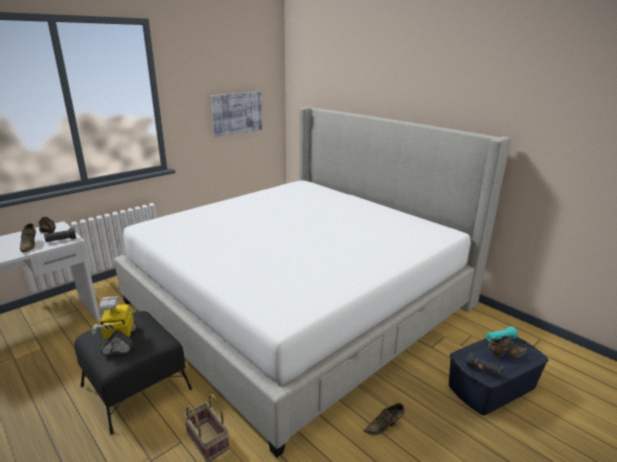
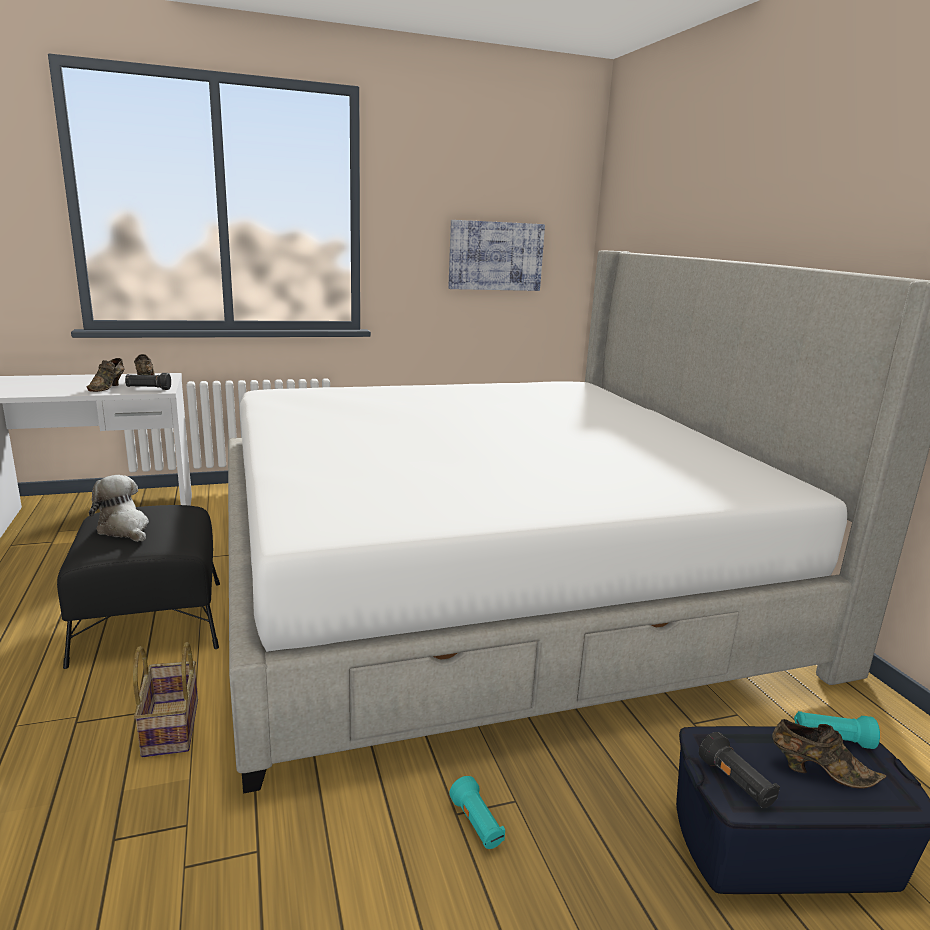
camera: 25 degrees right, 5 degrees down
(120, 340) = (124, 529): toy robot -> plush toy
(385, 426) = (477, 824): brown shoe -> turquoise flashlight

